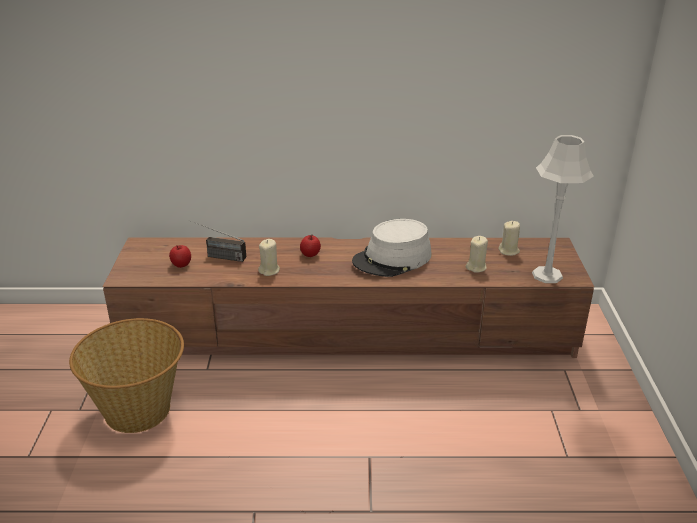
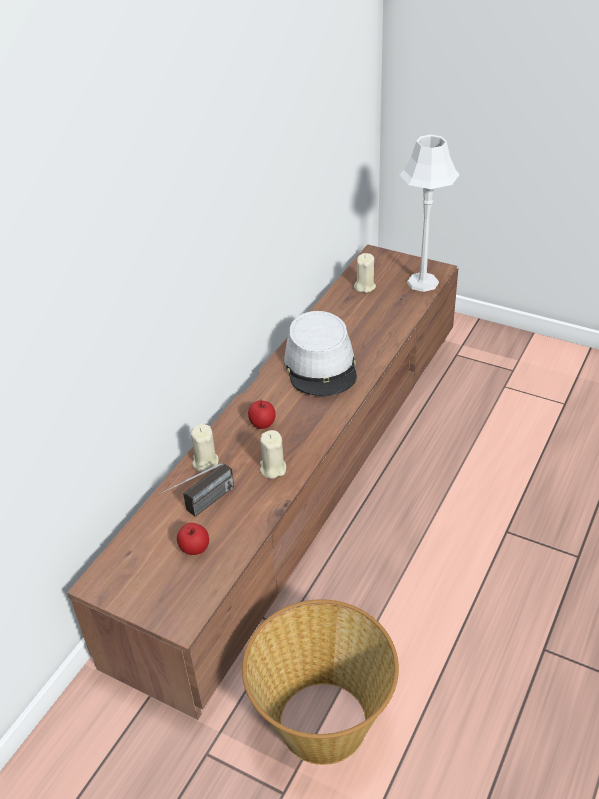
camera: 60 degrees left, 10 degrees up
(476, 267) = (378, 317): beige candle -> beige candle (205, 462)

